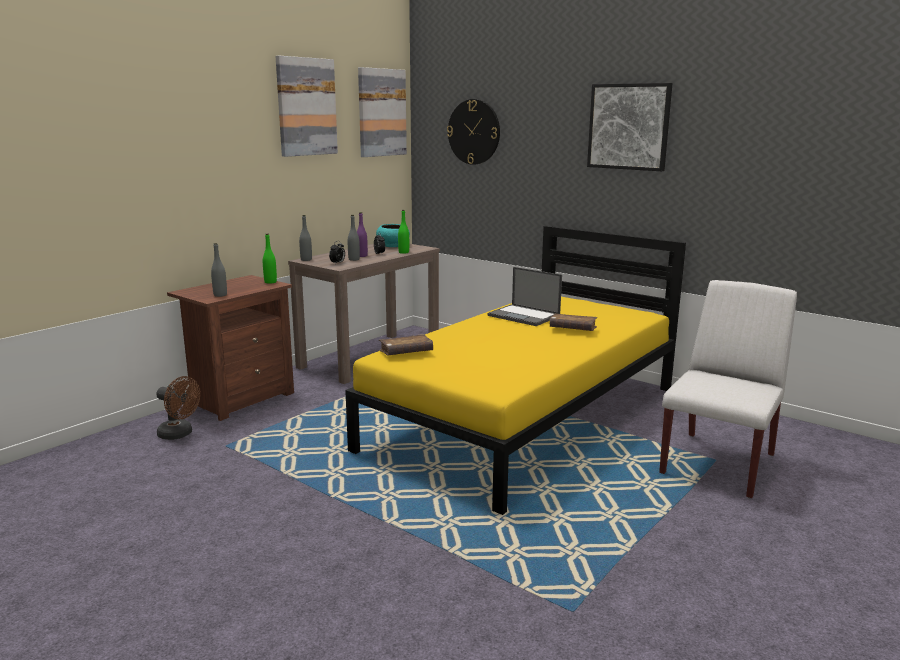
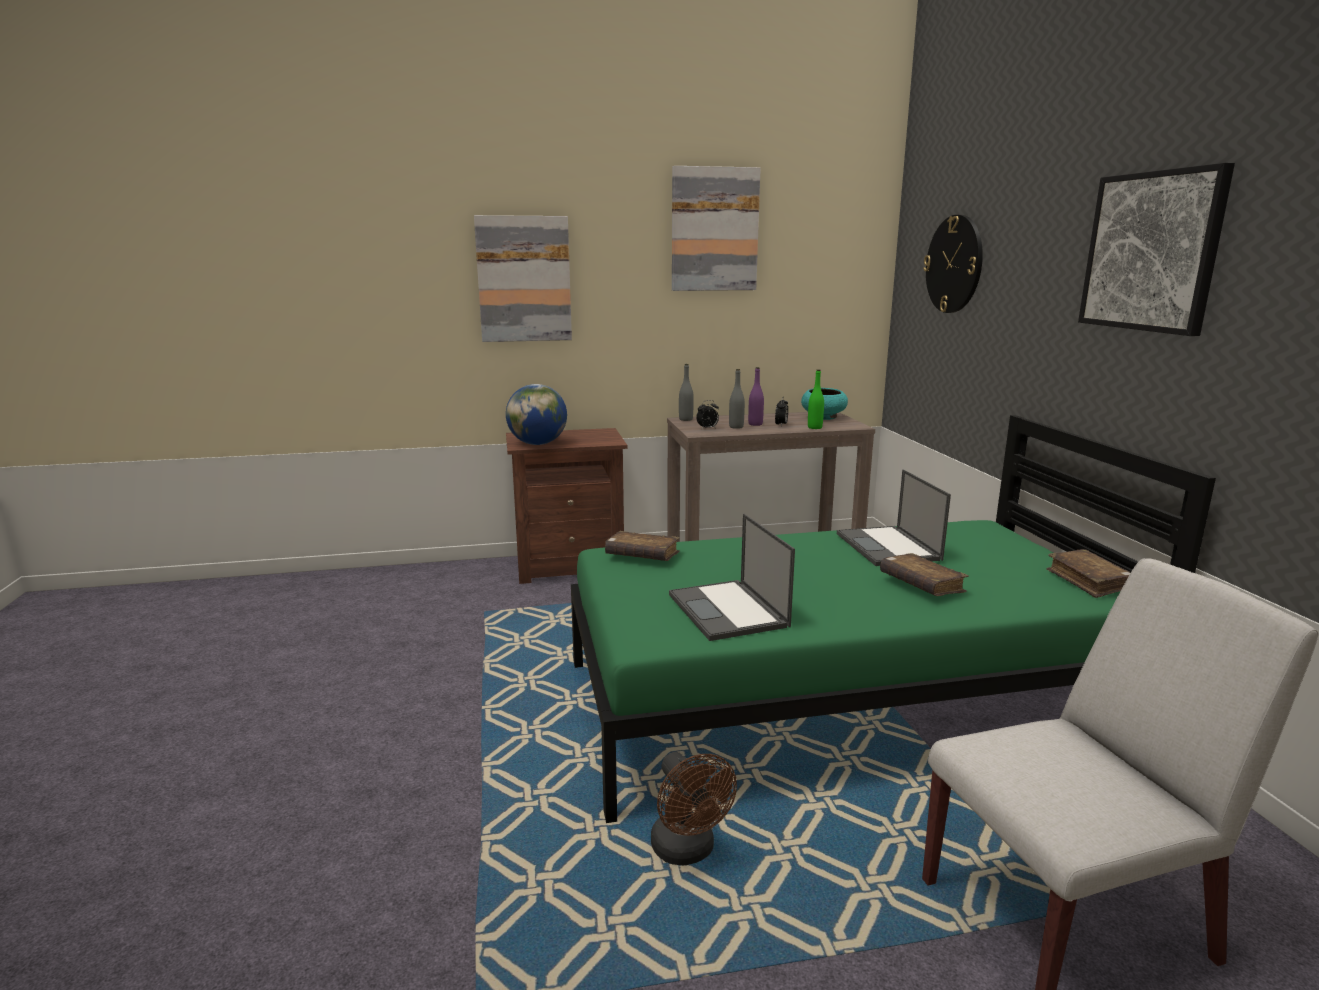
camera: 40 degrees right, 0 degrees up
(179, 434) = (470, 586): brown fan -> brown fan (688, 851)
(220, 295) = (537, 444): grey bottle -> globe
(270, 282) = (612, 439): green bottle -> none
(381, 112) = (841, 238): picture -> picture (524, 279)
(510, 365) = (728, 611): none -> laptop
(526, 418) = (839, 701): yellow bed -> green bed
(631, 310) = (1089, 581): none -> brown book

